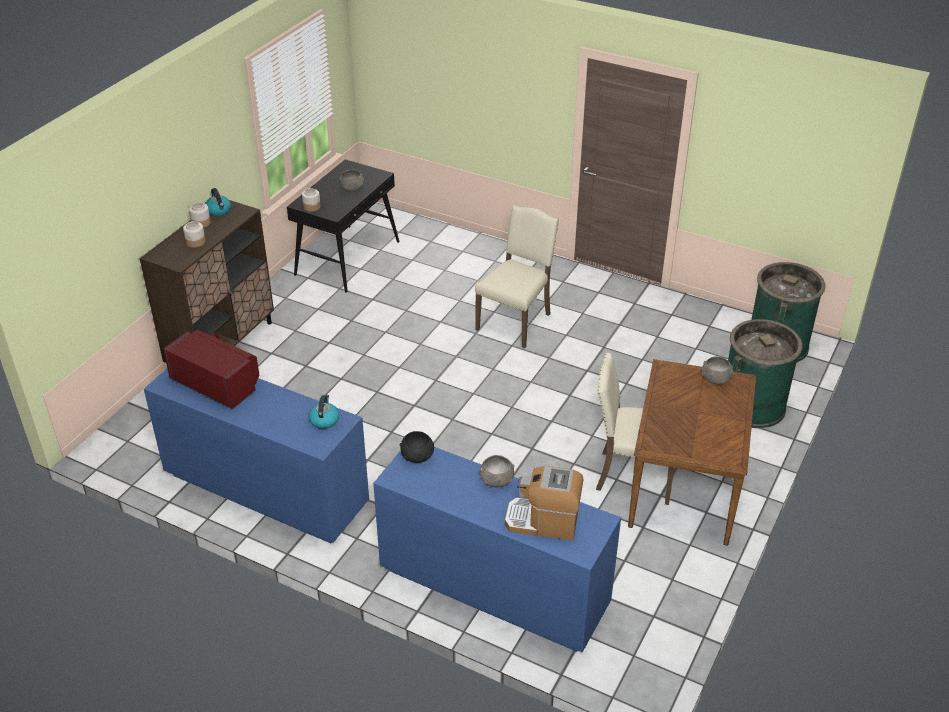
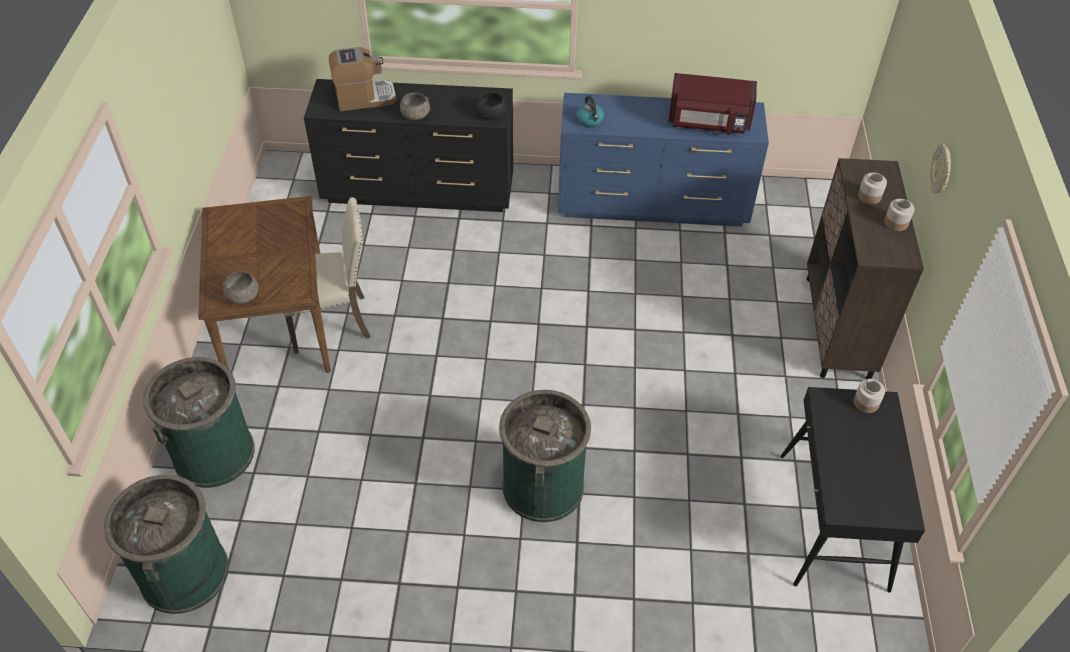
camera: 155 degrees right, 10 degrees up
(179, 165) = (942, 170): none -> wall clock
(219, 211) = (899, 246): kettle -> none
(352, 188) = (851, 463): grey bowl -> none
(493, 588) = (419, 191): blue dresser -> black dresser
(516, 321) = (543, 486): beige chair -> green trash can

